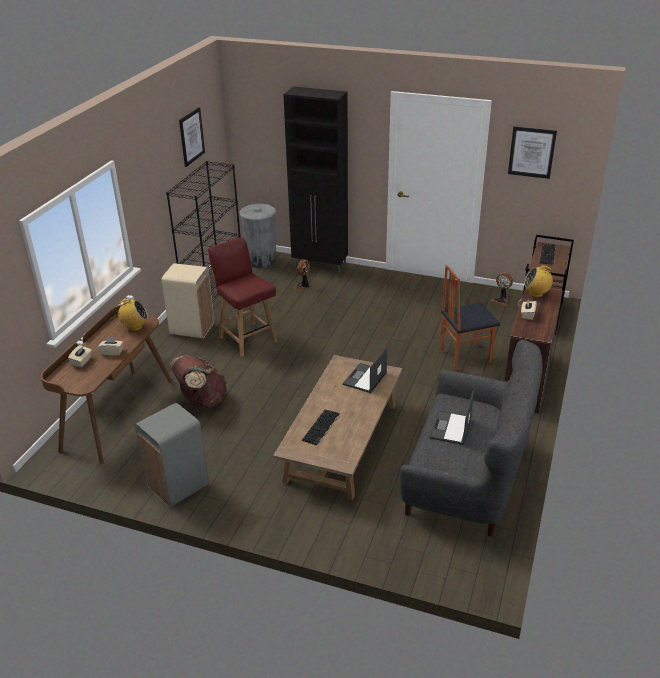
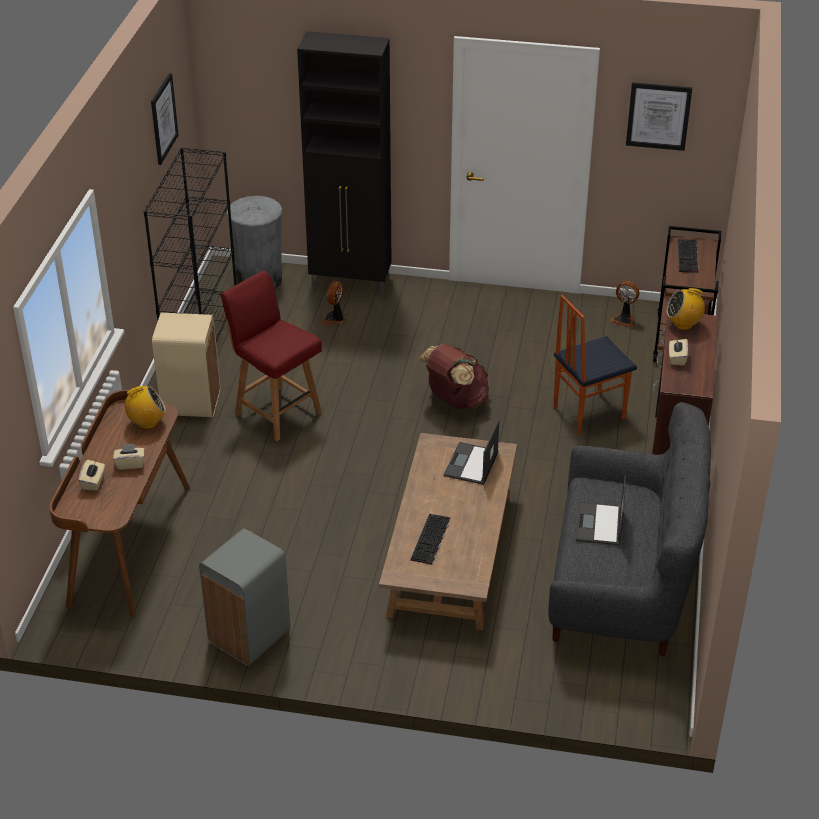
camera: 10 degrees left, 5 degrees up
(201, 400) = (241, 513): brown backpack -> brown backpack (455, 401)

